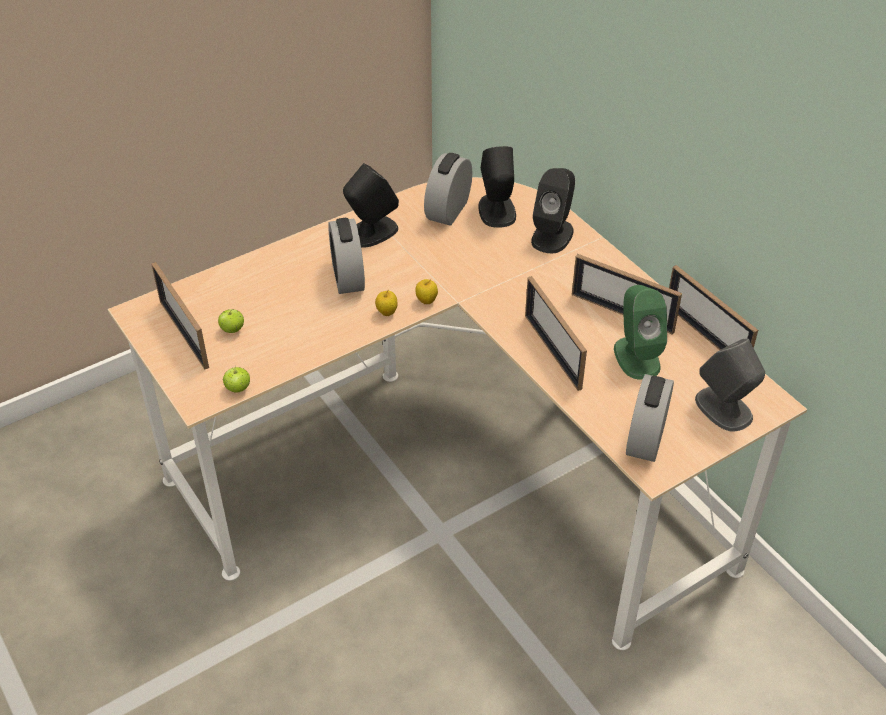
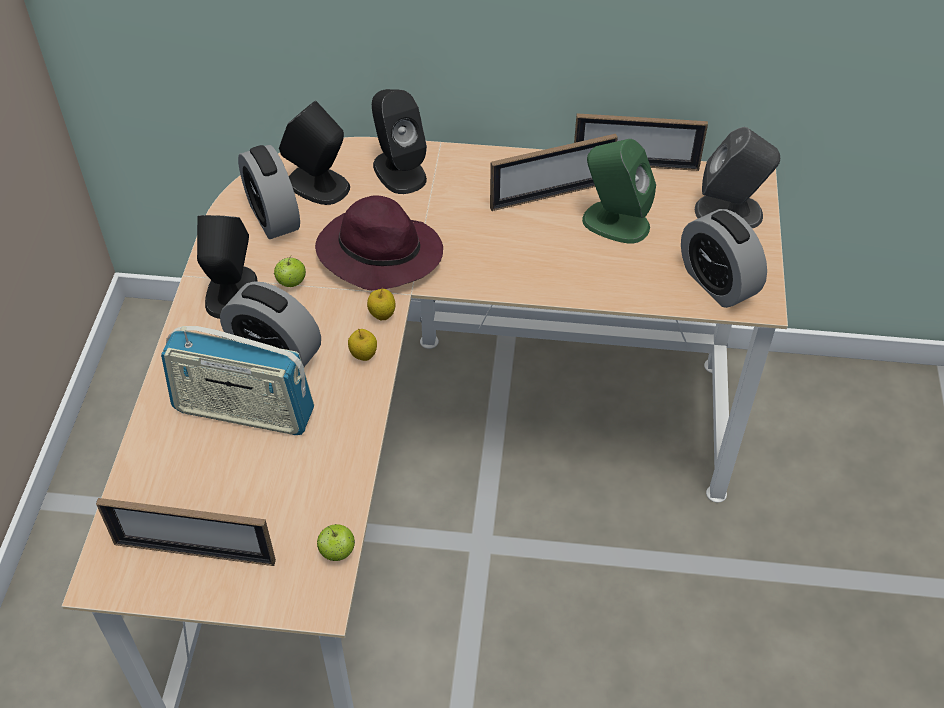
camera: 50 degrees left, 5 degrees up
(232, 330) = (240, 502): apple -> apple (291, 283)
(294, 292) = (244, 411): none -> radio
(473, 269) = (377, 253): none -> purple hat
(552, 351) = (549, 271): picture frame -> none

